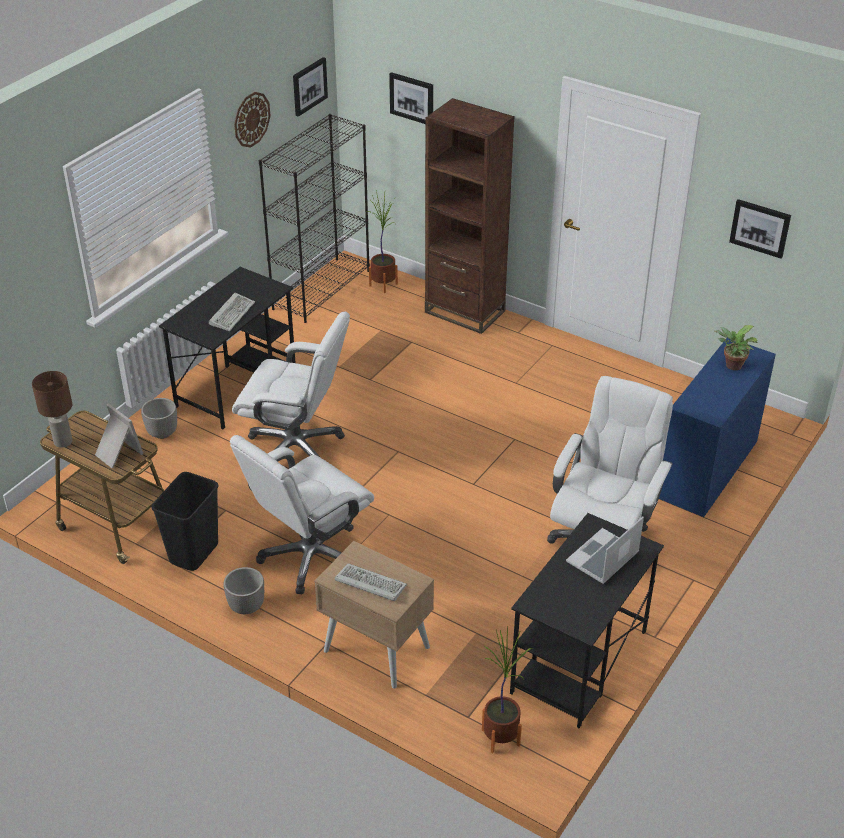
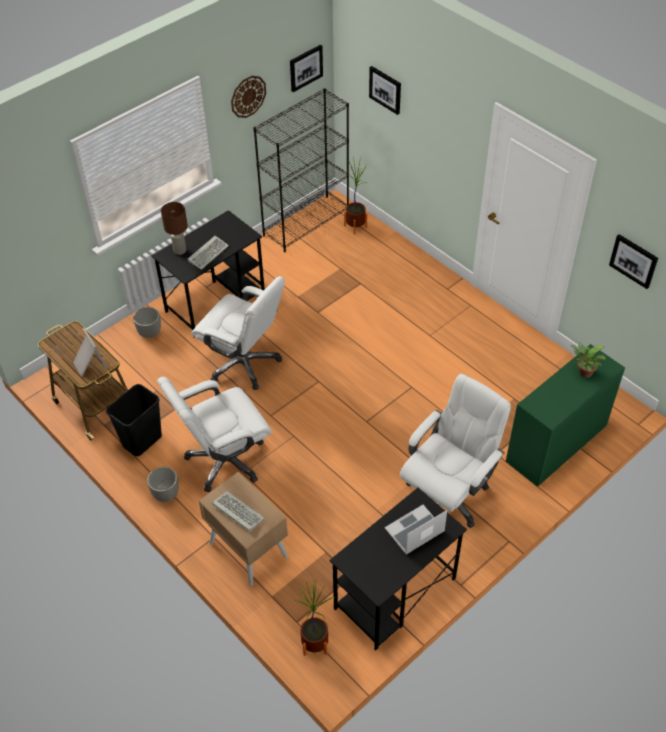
camera: 15 degrees right, 10 degrees up
(62, 441) = (54, 346): brown table lamp -> brown table lamp (179, 250)
(464, 312) = (411, 262): brown bookcase -> none
(708, 469) = (557, 443): blue desk -> green desk

